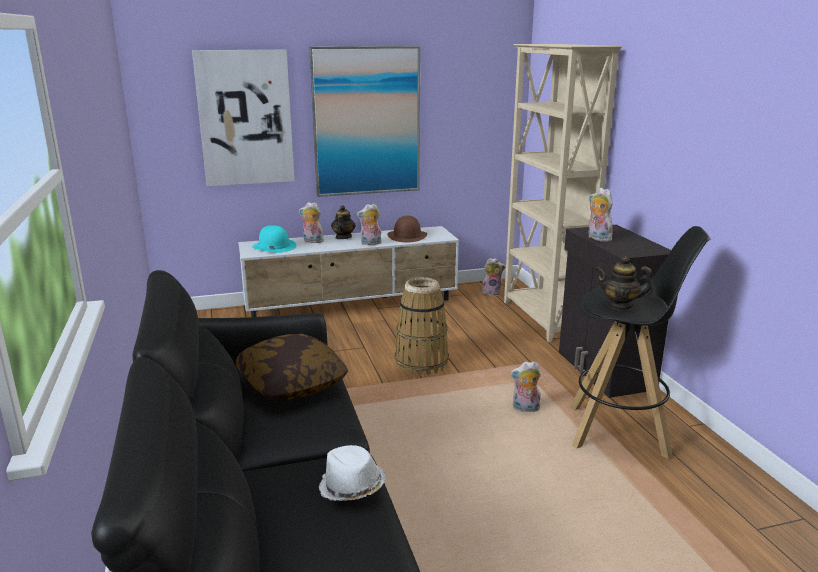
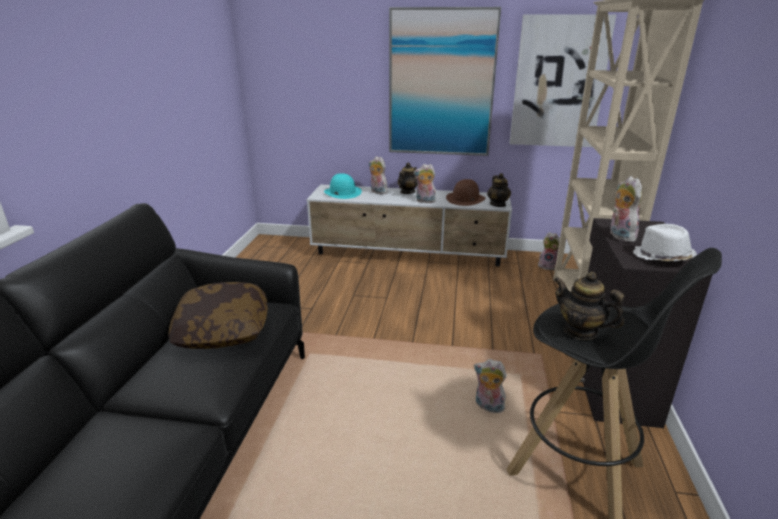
camera: 25 degrees right, 5 degrees up
(245, 118) = (330, 75): picture -> picture (558, 83)
(351, 488) = (142, 471): white hat -> white hat (661, 257)
(421, 362) = (425, 325): basket -> none
(442, 237) = (498, 204): none -> teapot

